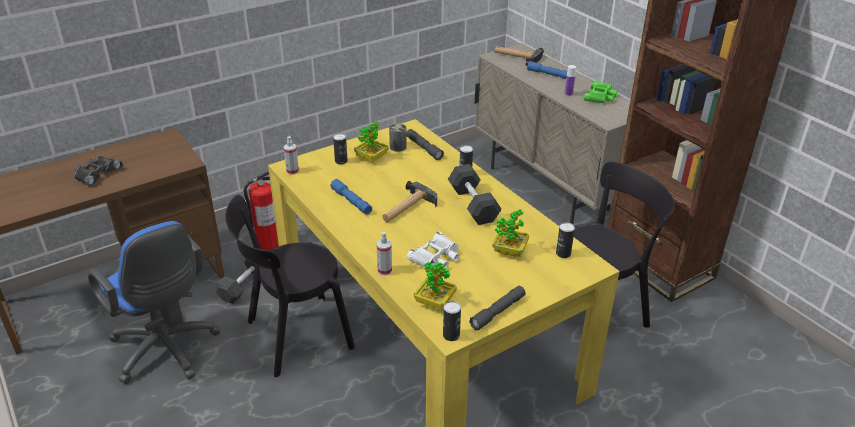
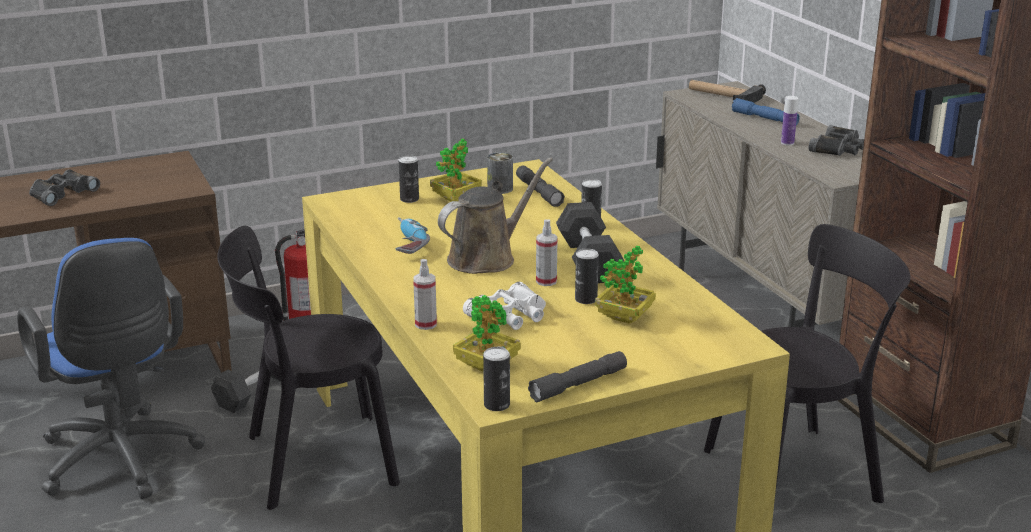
camera: 10 degrees right, 10 degrees down
(292, 171) = (334, 205): spray bottle -> spray bottle (546, 281)
(351, 201) = (407, 244): blue flashlight -> power drill
(407, 208) = (486, 258): hammer -> brown watering can
(563, 253) = (707, 326): can -> can (586, 299)
(600, 96) = (838, 148): green binoculars -> black binoculars

